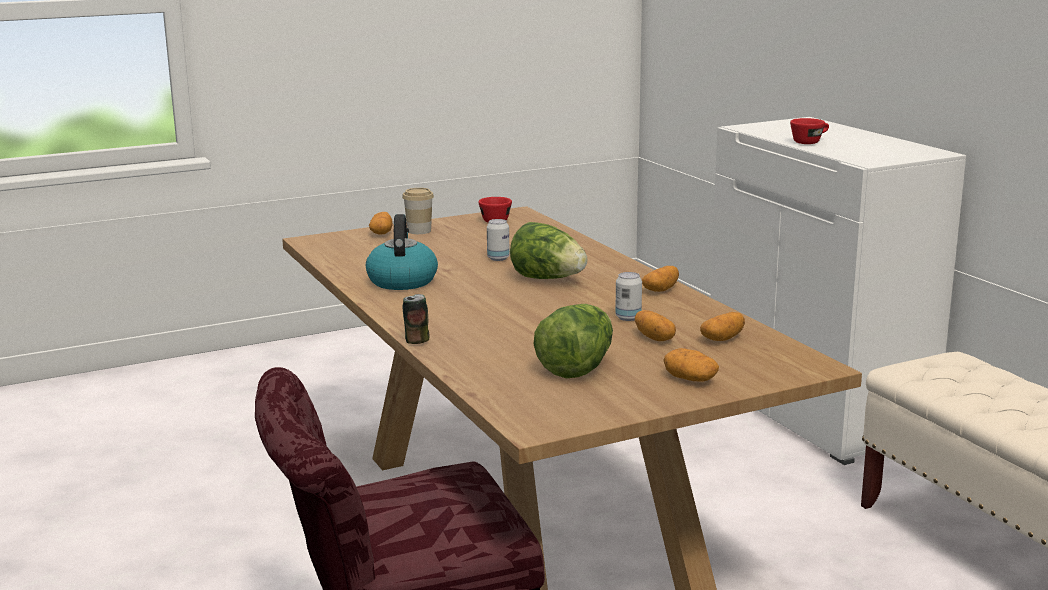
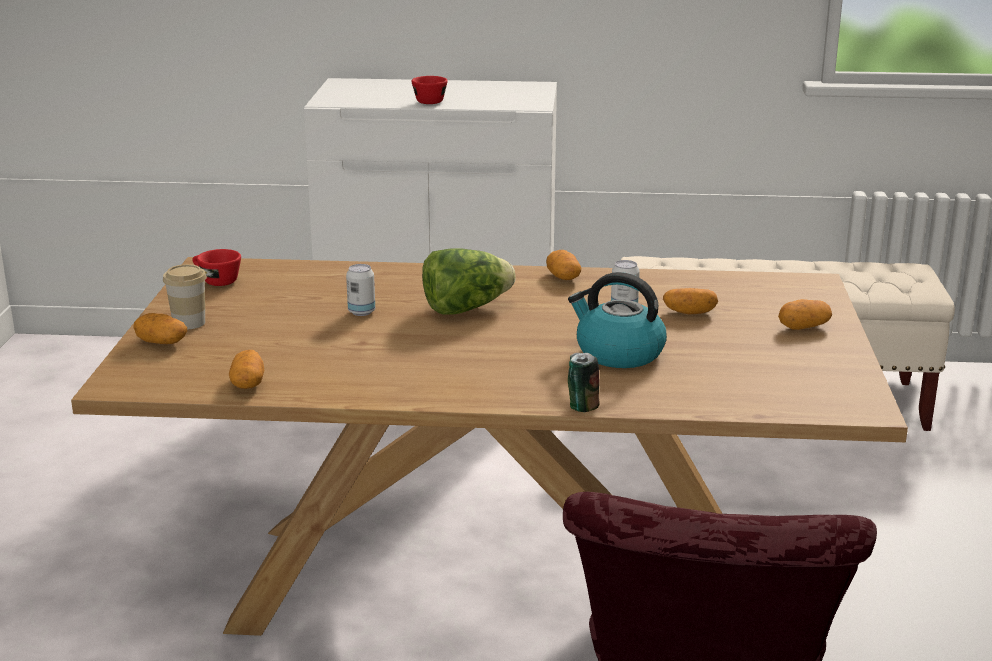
camera: 60 degrees left, 5 degrees up
(402, 281) = (368, 371): kettle -> kettle (618, 353)
(577, 368) = (734, 358): lettuce -> none
(722, 339) = (719, 291): potato -> potato (247, 383)

